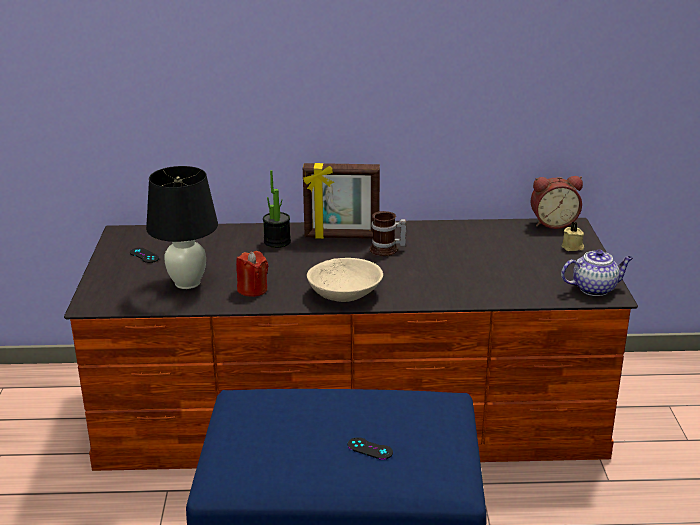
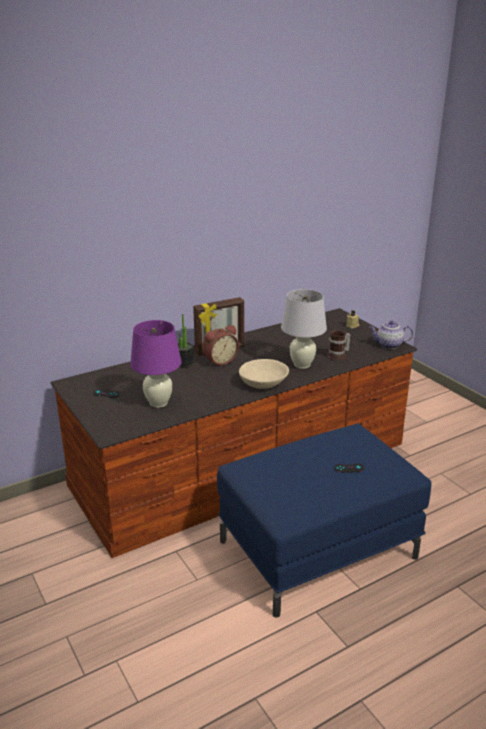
camera: 30 degrees left, 0 degrees up
(187, 283) = (158, 403): black table lamp -> purple table lamp
(252, 290) = (205, 395): red candle -> none
(386, 250) = (256, 352): mug -> mug (338, 356)
(427, 283) = (302, 365): none -> white table lamp
(553, 223) = (327, 315): alarm clock -> alarm clock (219, 361)
(595, 288) = (388, 345): teapot -> teapot turned 135 degrees counterclockwise

